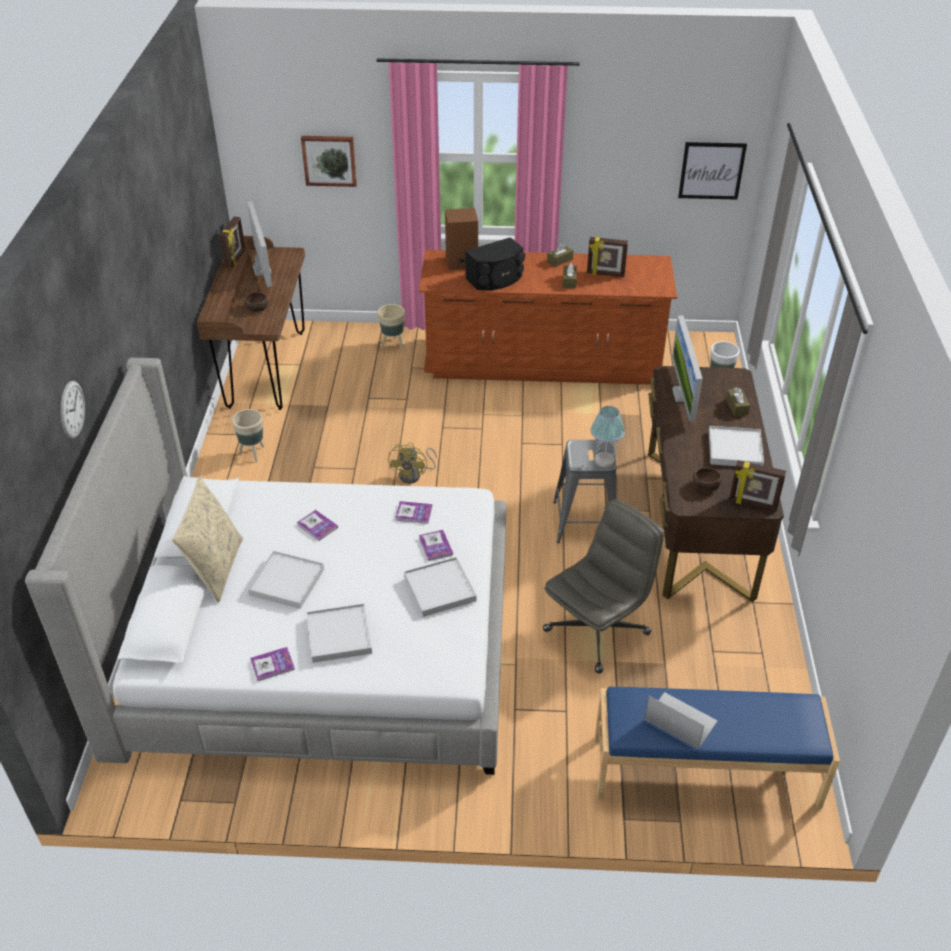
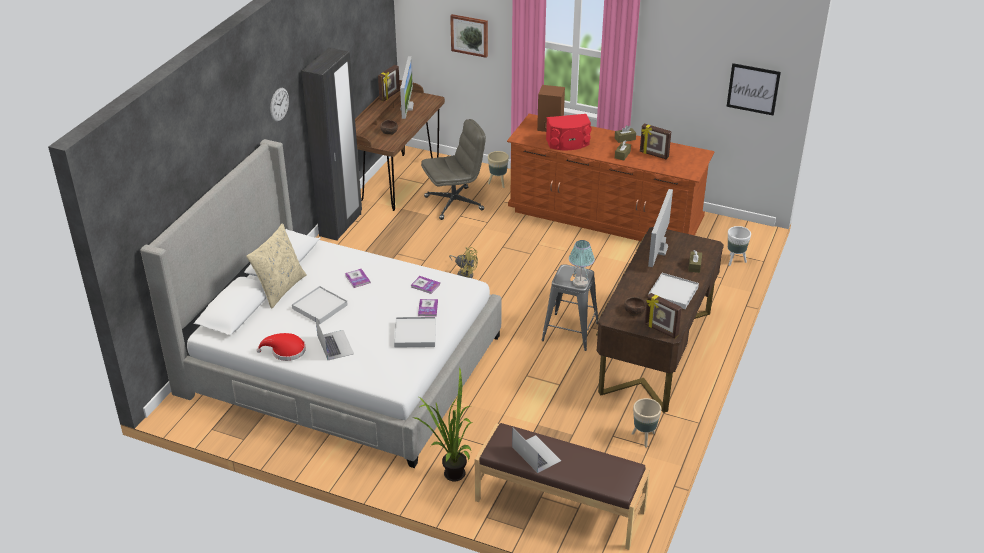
camera: 20 degrees right, 5 degrees down
(72, 409) = (206, 158): wall clock -> wall clock (279, 104)
(220, 444) = (341, 225): none -> black wardrobe
(253, 453) = (360, 235): beige planter -> beige planter (644, 438)
(272, 665) = (285, 351): book -> red hat
(339, 635) = (335, 345): white tray -> laptop
(414, 475) = (464, 274): yellow fan -> yellow fan turned 90 degrees counterclockwise
(496, 279) = (568, 143): black speaker -> red speaker
(544, 770) = (449, 475): none -> potted plant
(597, 631) = (536, 402): grey office chair -> grey office chair (454, 203)
(705, 772) = (559, 506): blue bench -> brown bench

